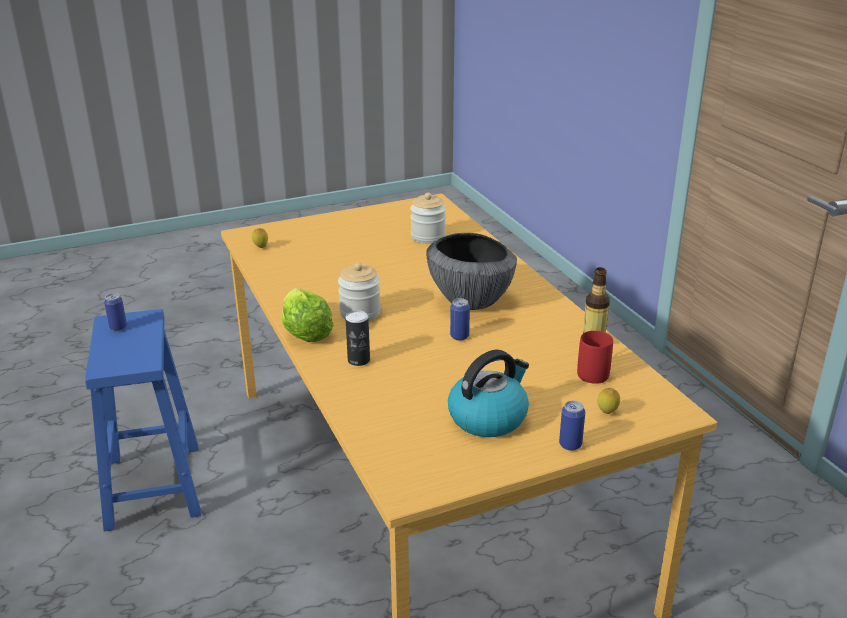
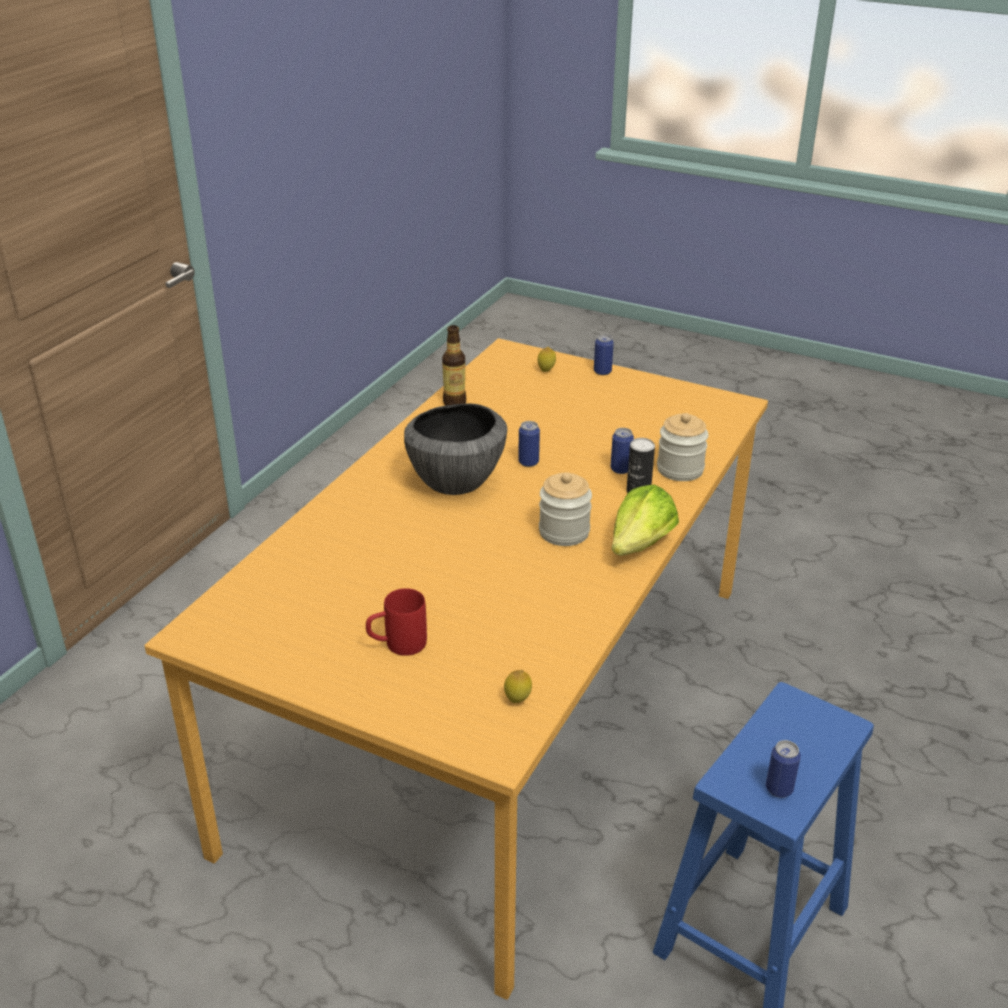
camera: 130 degrees left, 5 degrees up
(396, 368) = (620, 469): none -> can
(428, 237) = (326, 579): jar -> jar (680, 469)
(488, 417) = (619, 407): kettle -> none
(594, 371) = (496, 390): red mug -> red mug (397, 645)

